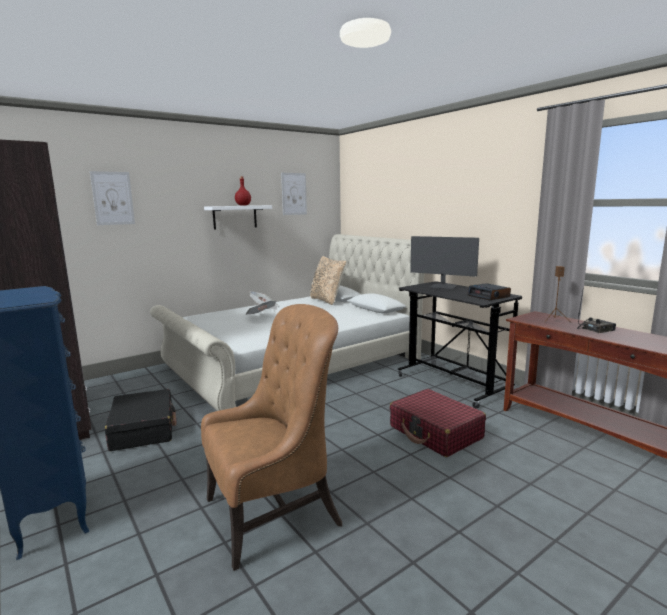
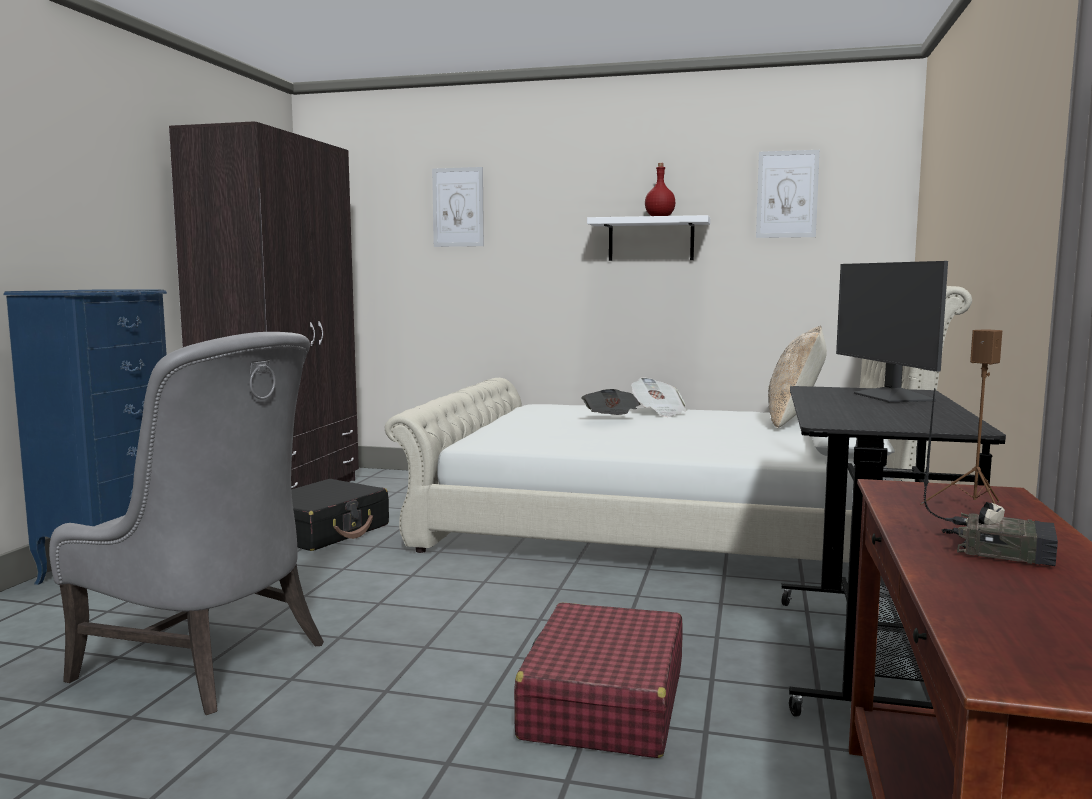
camera: 50 degrees right, 5 degrees down
(275, 511) = (206, 660): brown chair -> grey chair
(489, 296) = (902, 421): alarm clock -> none

